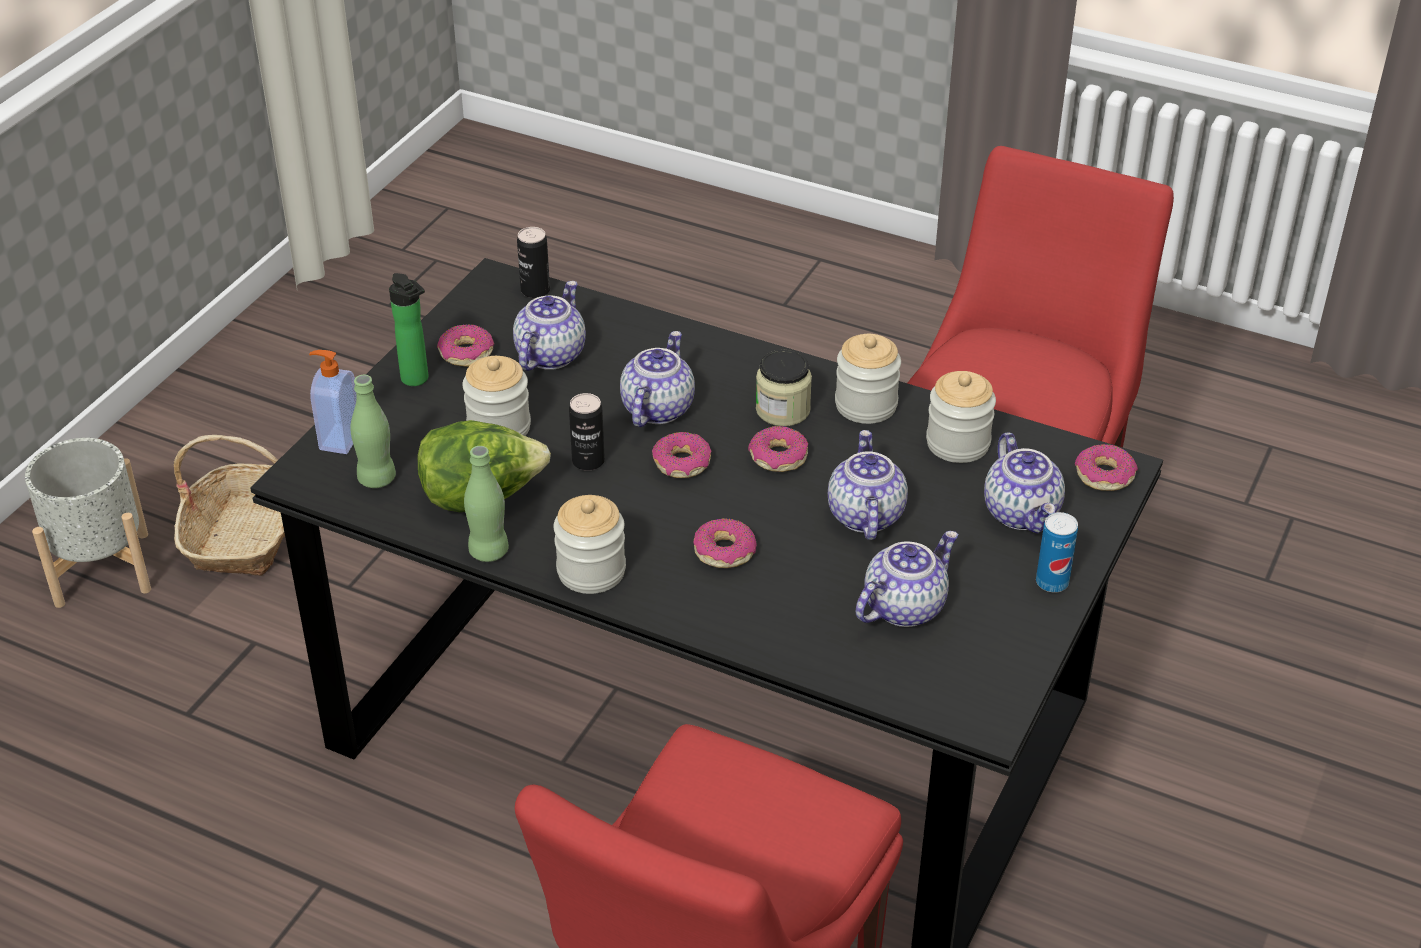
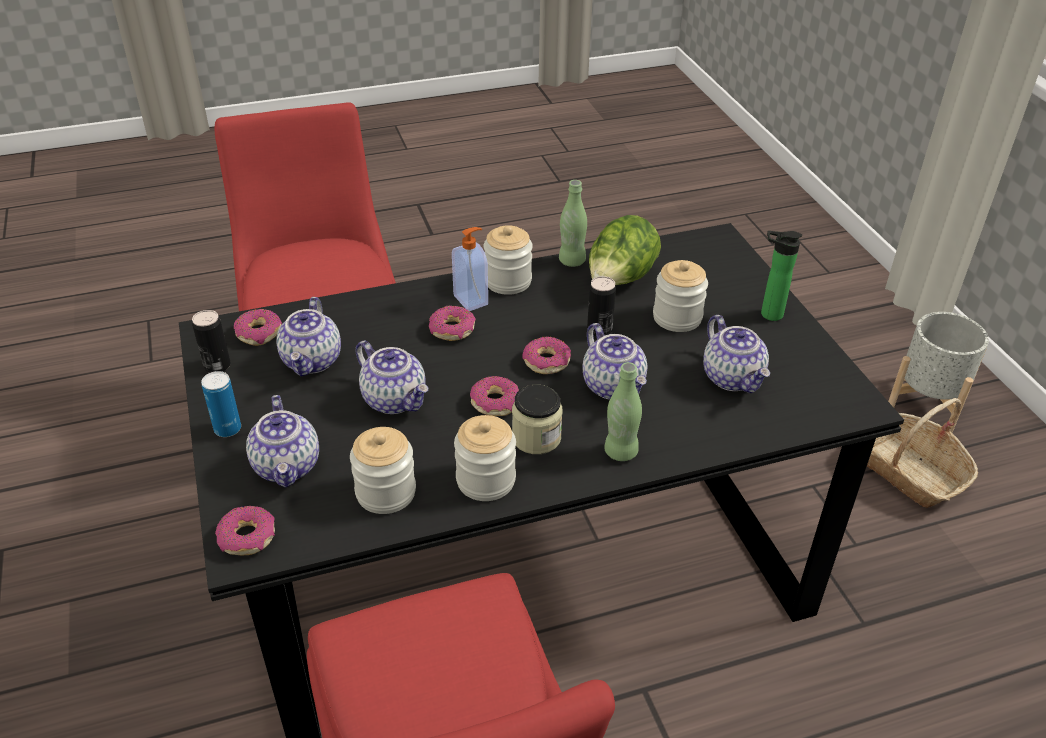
camera: 135 degrees right, 0 degrees up
(339, 439) = (739, 263): soap dispenser -> soap dispenser (472, 300)
(377, 479) = (684, 258): green bottle -> green bottle (620, 452)
(466, 353) = (777, 346): donut -> donut (259, 333)
(535, 291) = (826, 416): can -> can (217, 366)
(1022, 513) = (288, 466): teapot -> teapot turned 135 degrees counterclockwise

